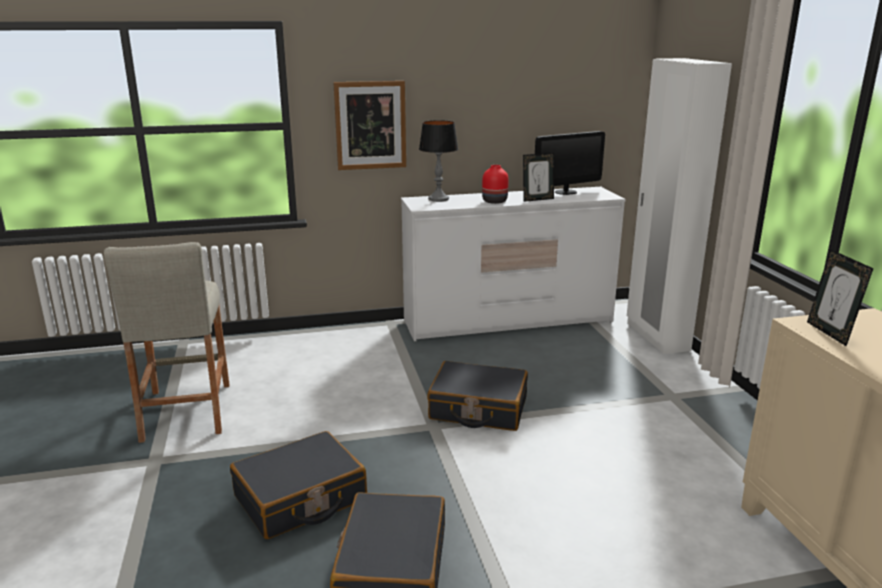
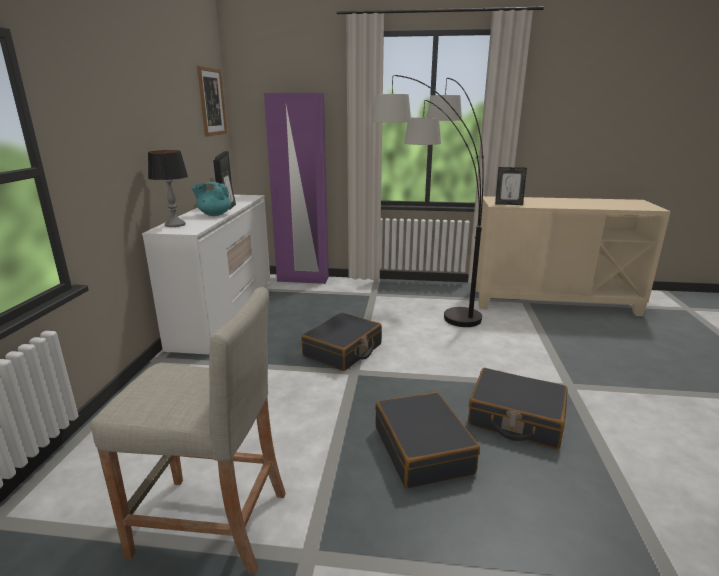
camera: 70 degrees left, 0 degrees up
(370, 125) = (107, 162): picture -> picture (212, 102)
(495, 201) = (214, 214): red vase -> turquoise teapot
(656, 336) = (303, 279): white wardrobe -> purple wardrobe
(688, 450) = (427, 305): none -> floor lamp

